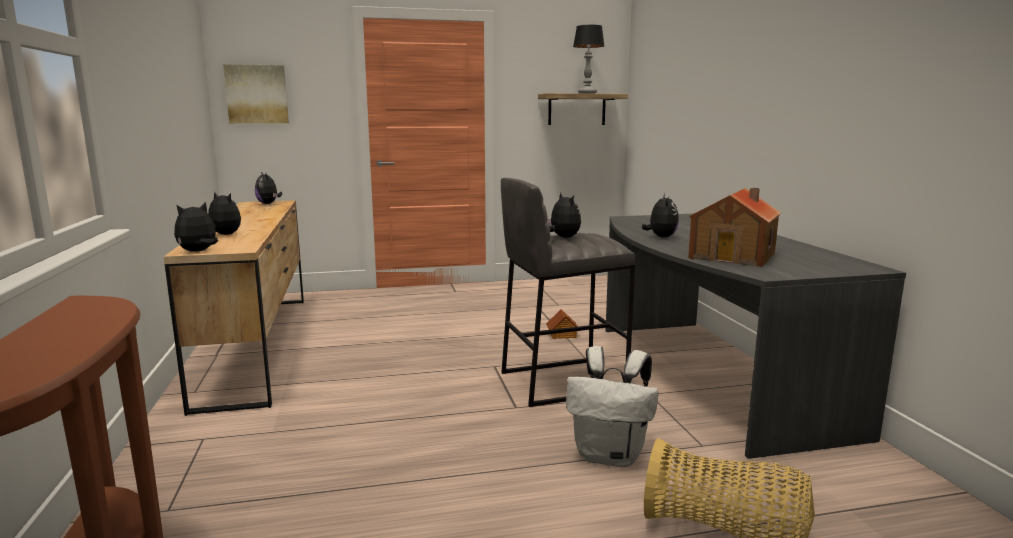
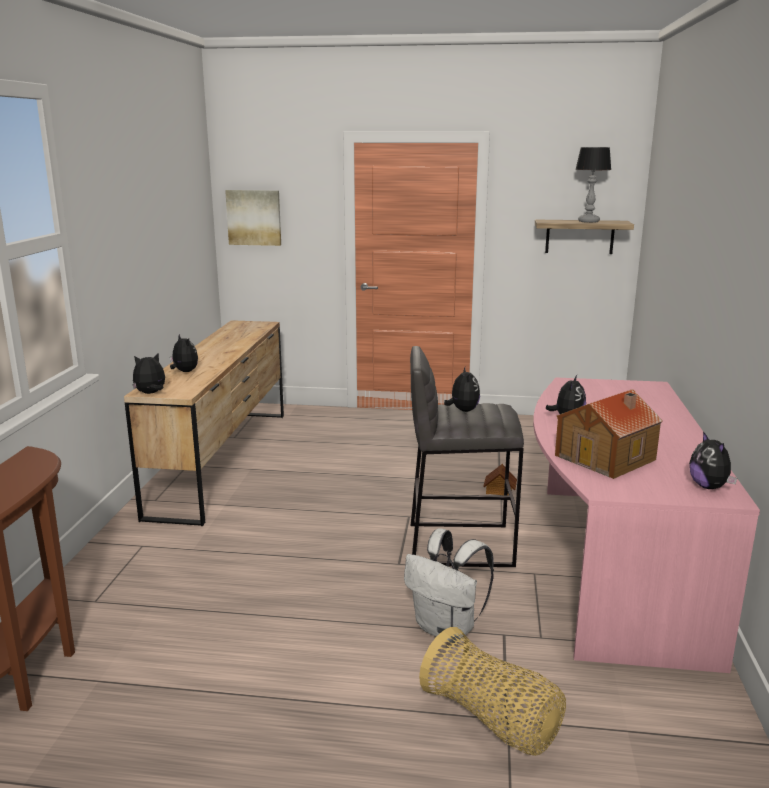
camera: 20 degrees right, 5 degrees up
(268, 204) = (252, 326): plush toy -> plush toy (709, 487)
(706, 376) = (610, 564): grey desk -> pink desk

